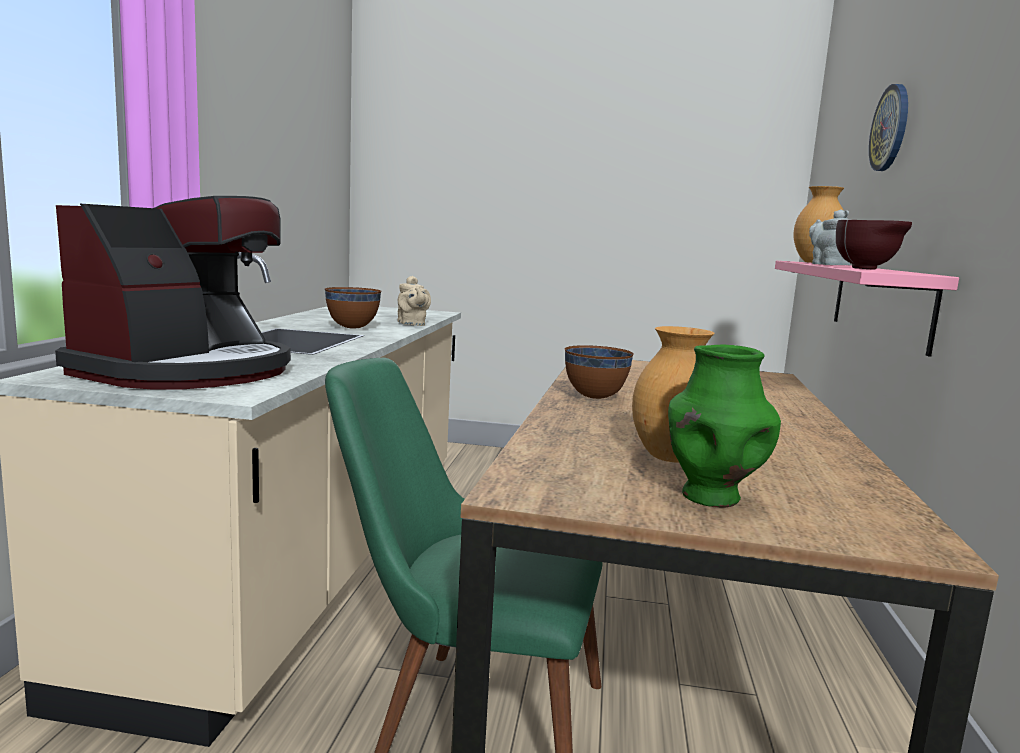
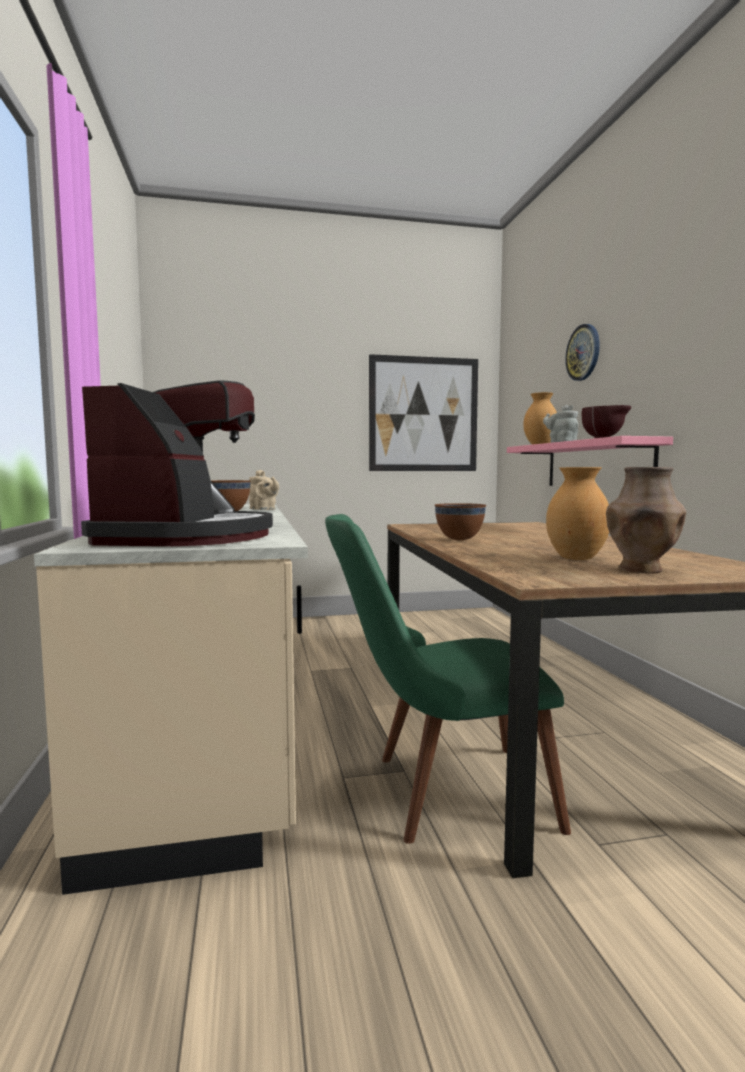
camera: 20 degrees left, 5 degrees down
(692, 203) = (423, 414): none -> picture
(711, 497) = (641, 570): green vase -> brown vase

